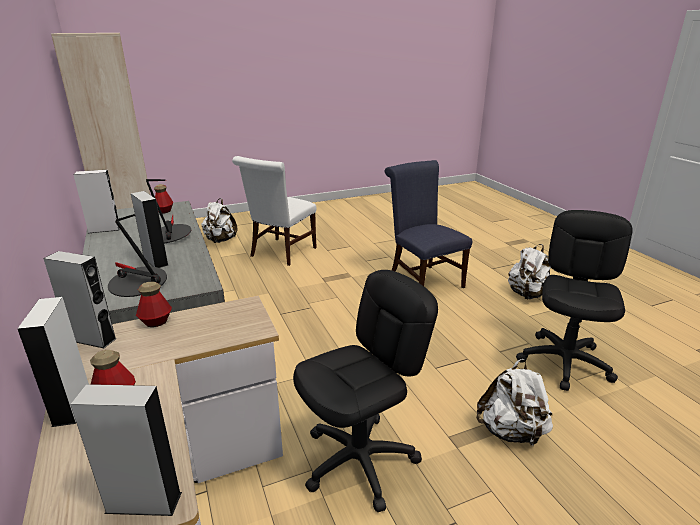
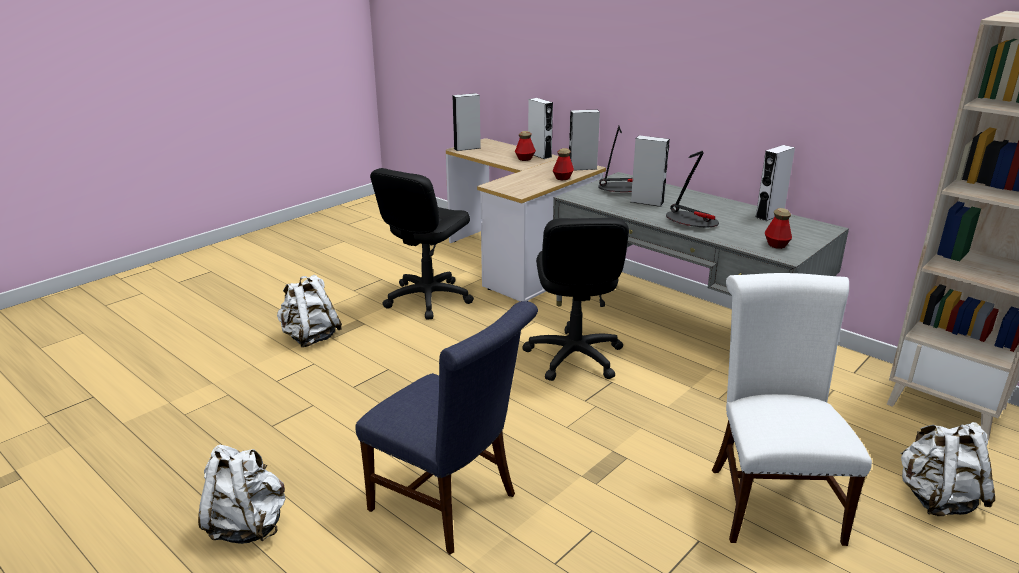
camera: 155 degrees right, 0 degrees up
(564, 362) = (232, 411): black office chair -> black office chair (574, 357)

